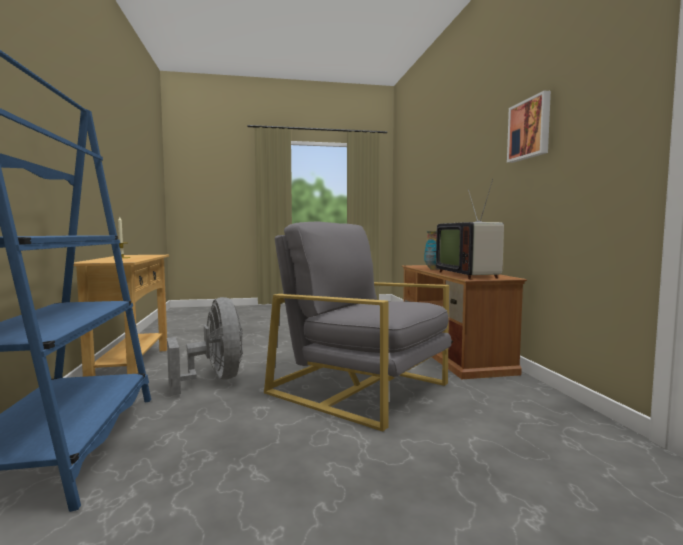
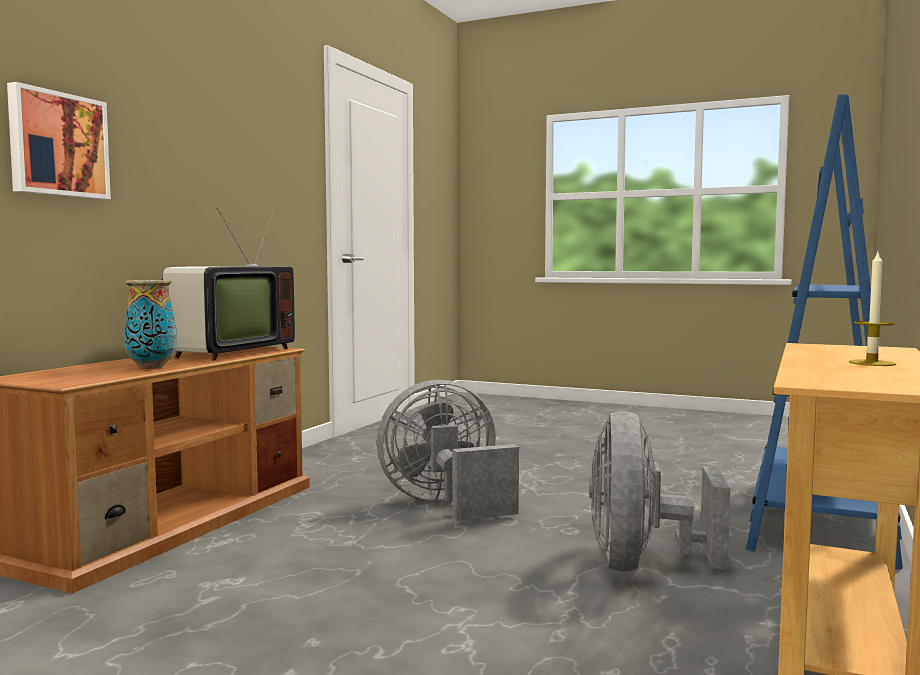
camera: 145 degrees left, 0 degrees up
(360, 388) = (446, 504): grey armchair -> grey fan
(530, 129) = (204, 133): picture -> picture (57, 145)

